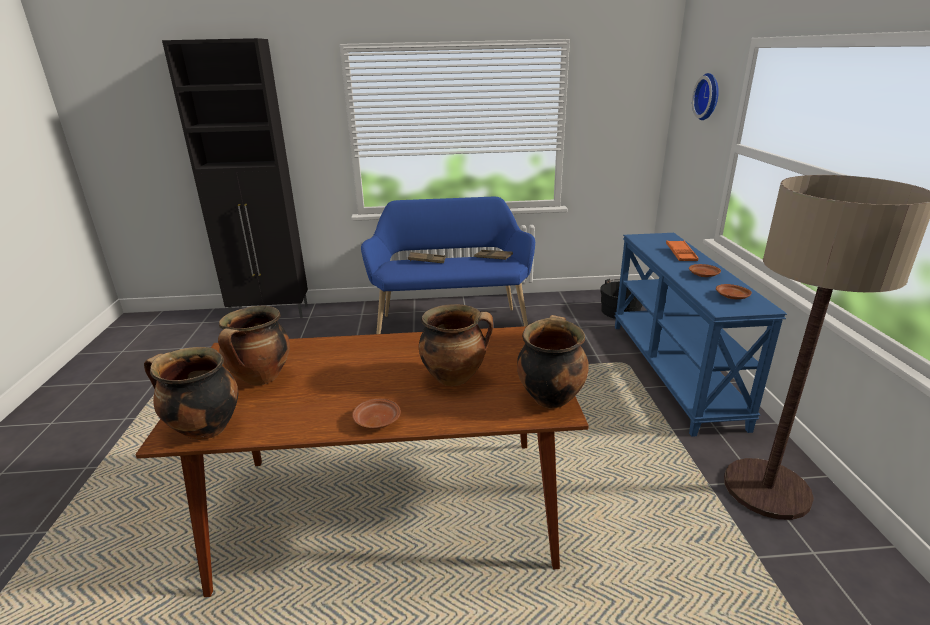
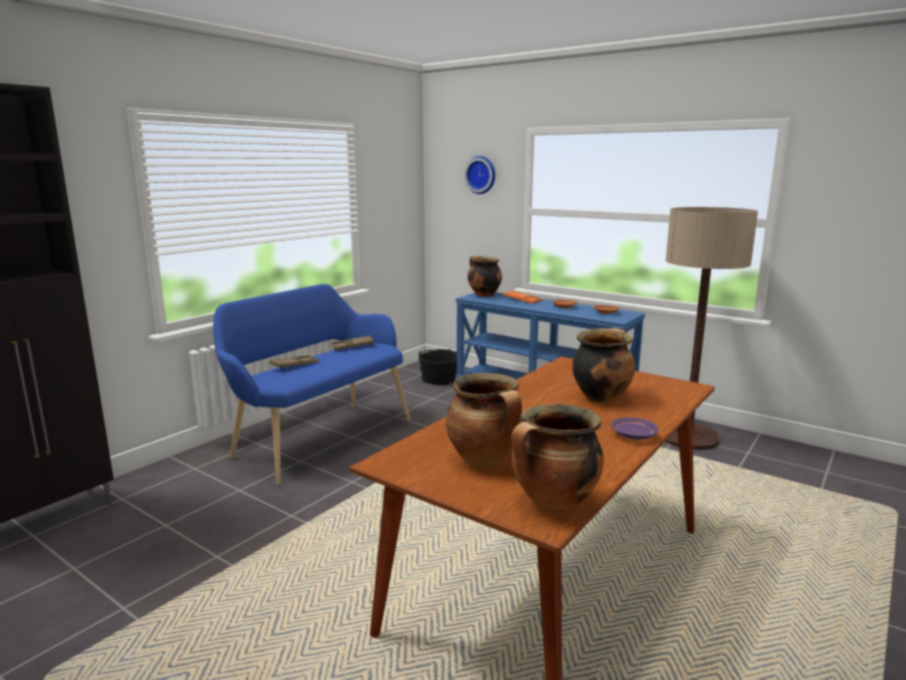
camera: 50 degrees left, 10 degrees down
(376, 420) = (633, 435): brown plate -> purple plate
(550, 397) = (668, 383): cooking pot -> cooking pot (483, 295)

